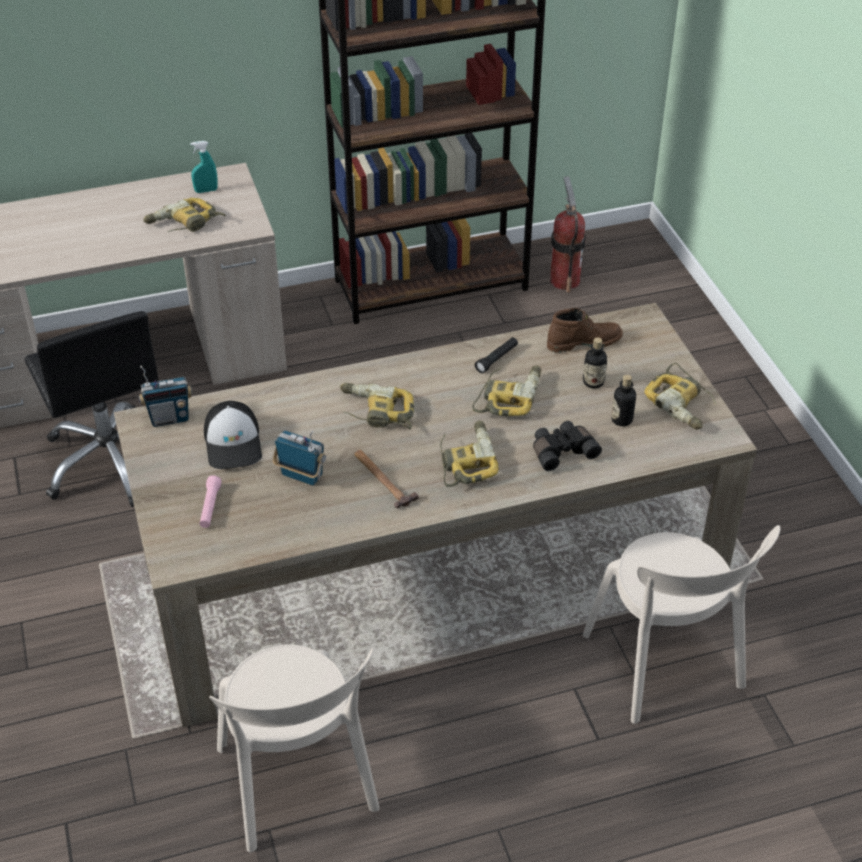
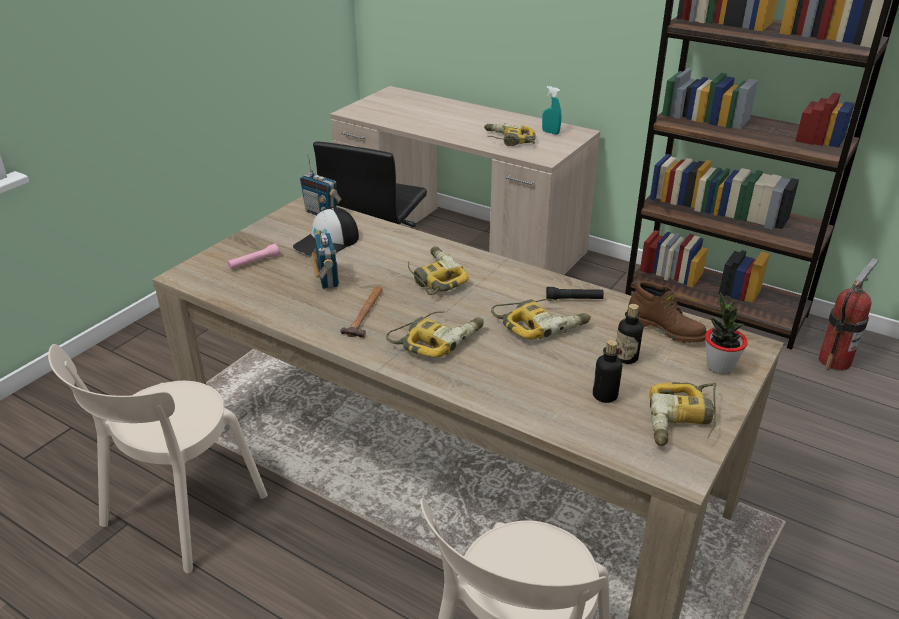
camera: 50 degrees right, 10 degrees down
(562, 451) = (516, 382): black binoculars -> none
(648, 348) = (719, 366): none -> potted plant

